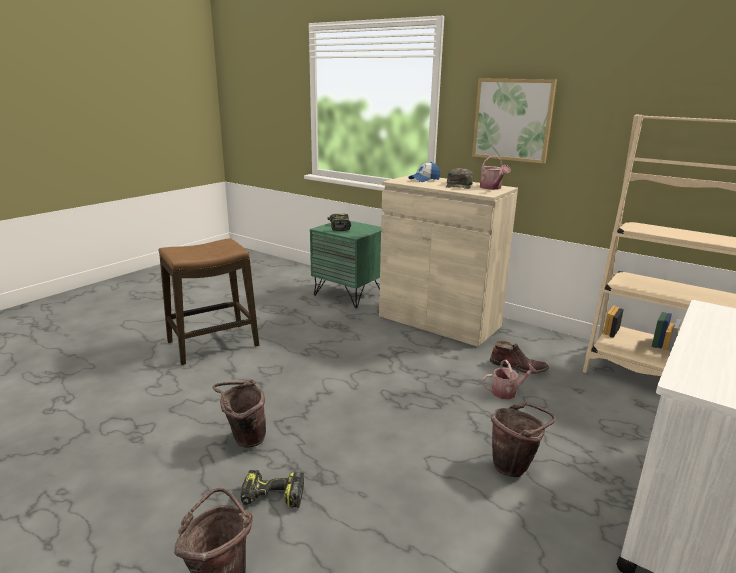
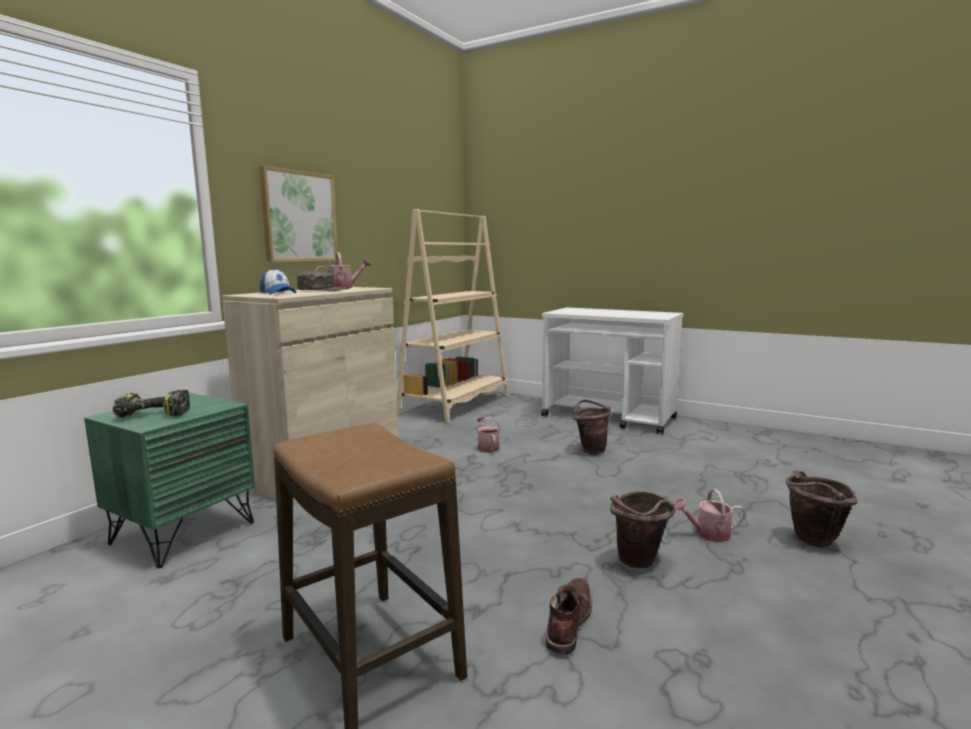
camera: 95 degrees left, 10 degrees down
(272, 498) = (708, 534): power drill -> watering can
(518, 367) = (441, 442): brown boot -> brown boot (568, 621)

